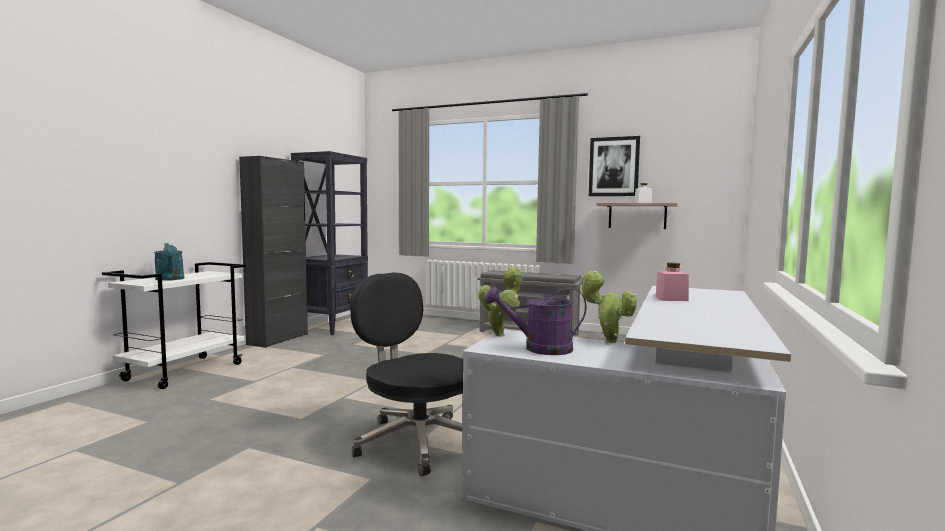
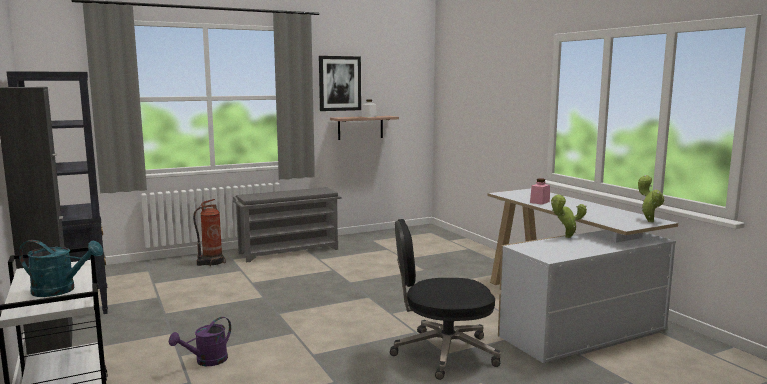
camera: 50 degrees left, 5 degrees up
(458, 326) = (211, 263): none -> fire extinguisher
(501, 334) = (521, 249): potted plant -> potted plant (649, 221)
(539, 349) = (565, 251): purple watering can -> purple watering can (206, 361)

